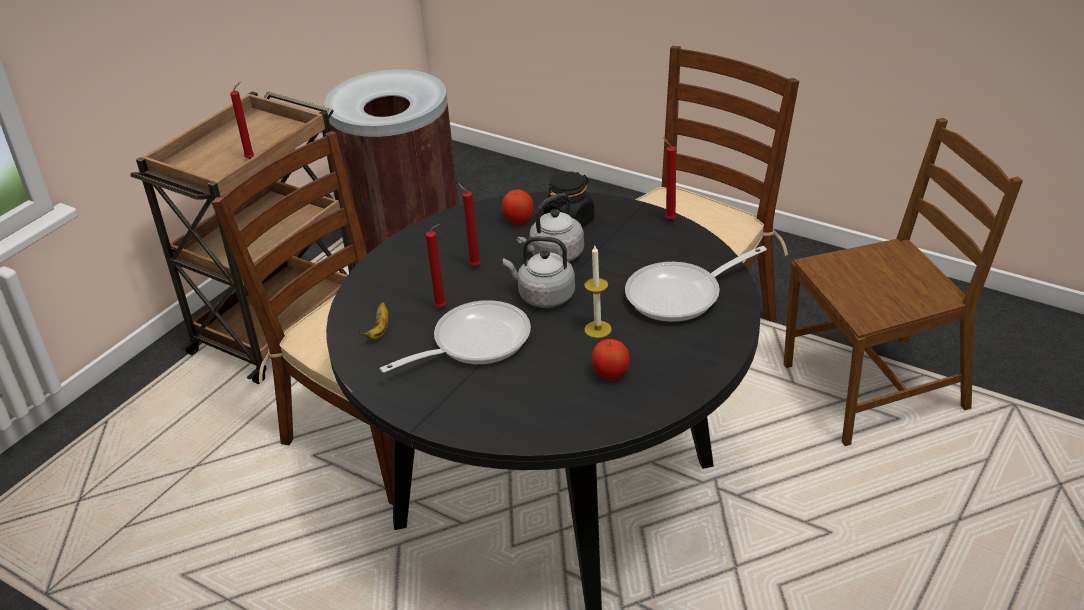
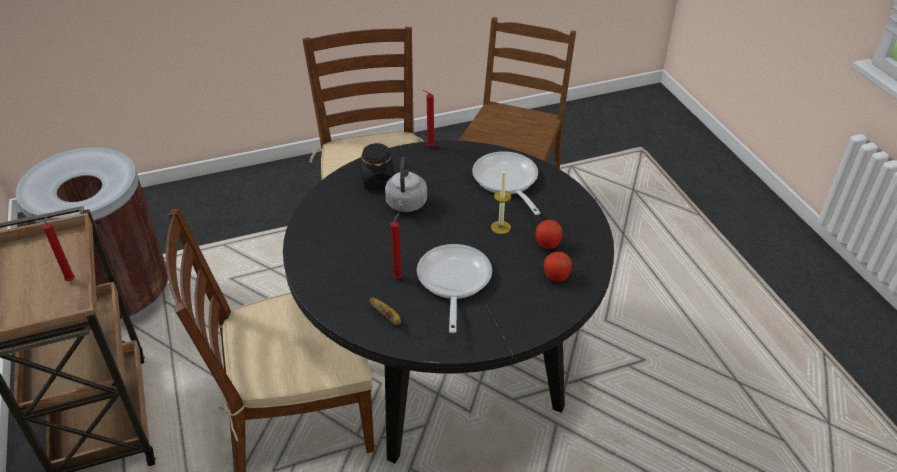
camera: 55 degrees left, 5 degrees up
(473, 265) = (371, 241): red candle -> none
(519, 220) = (348, 199): apple -> apple (556, 276)
(543, 296) = (442, 230): grey kettle -> none
(681, 295) = (507, 182): frying pan -> frying pan turned 150 degrees clockwise

